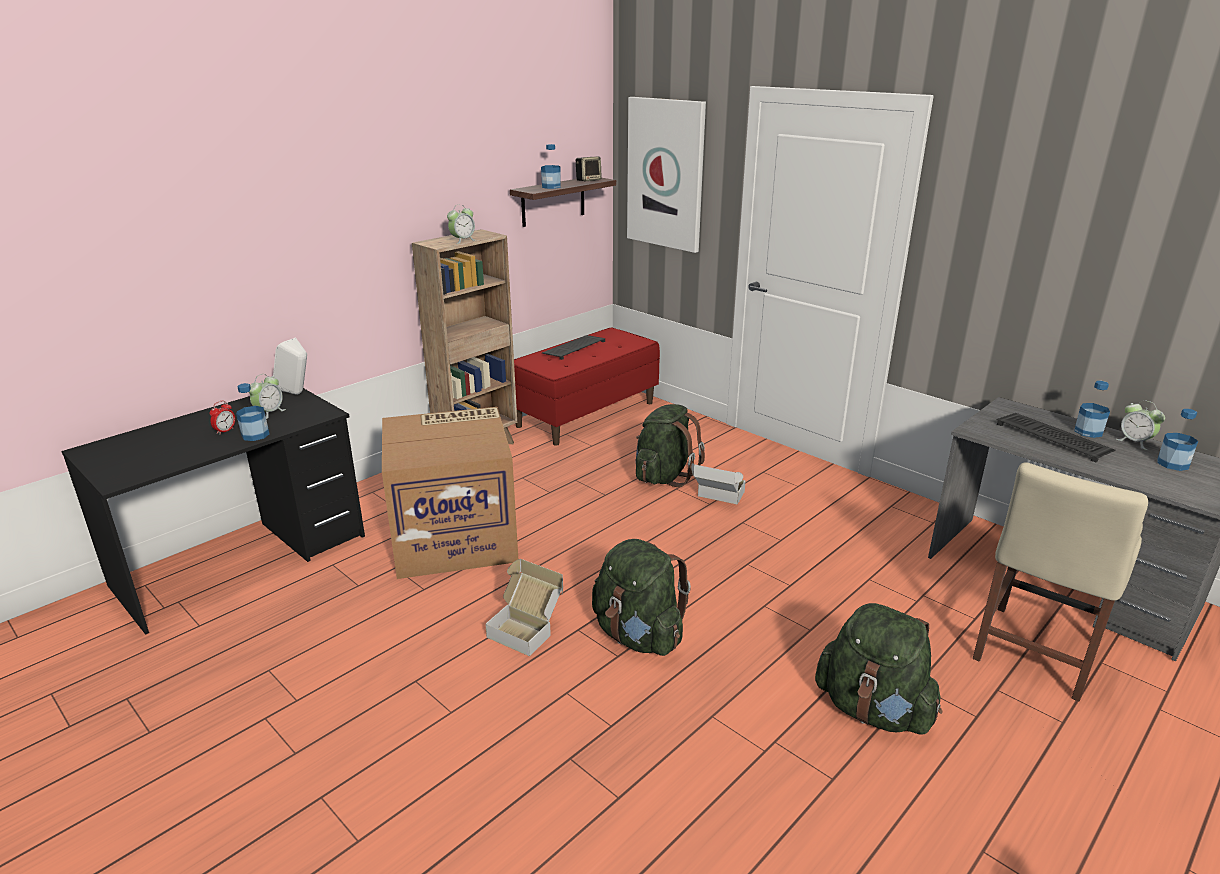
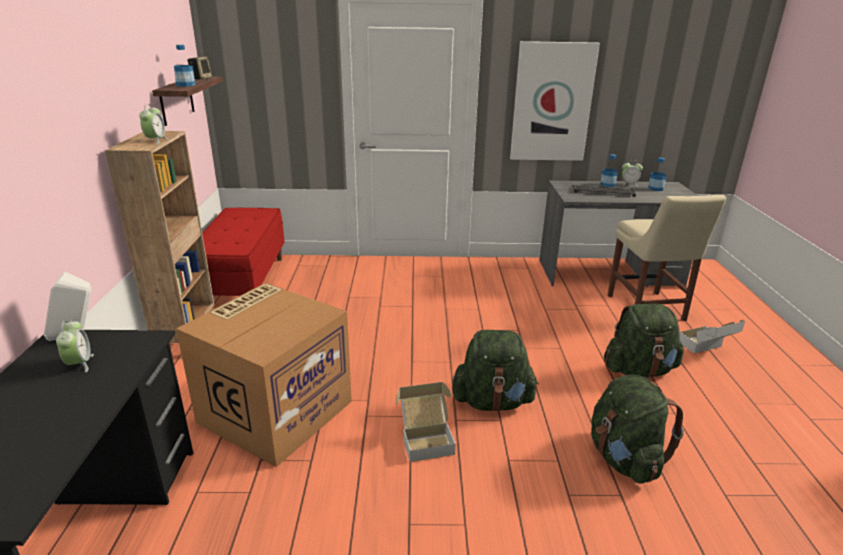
camera: 45 degrees left, 0 degrees up
(225, 431) = (57, 401): alarm clock -> none
(255, 435) = (107, 388): bottle -> none
(574, 347) = (222, 228): keyboard -> none
(664, 476) = (361, 301): green backpack -> green backpack (624, 458)
(666, 174) = (262, 68): picture -> picture (552, 102)
(717, 499) = (413, 301): cardboard box -> cardboard box (706, 349)

